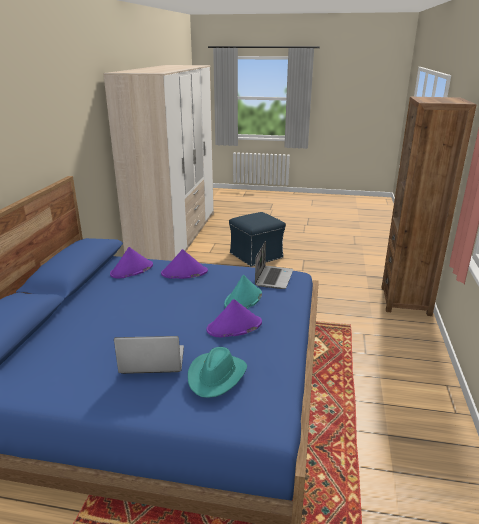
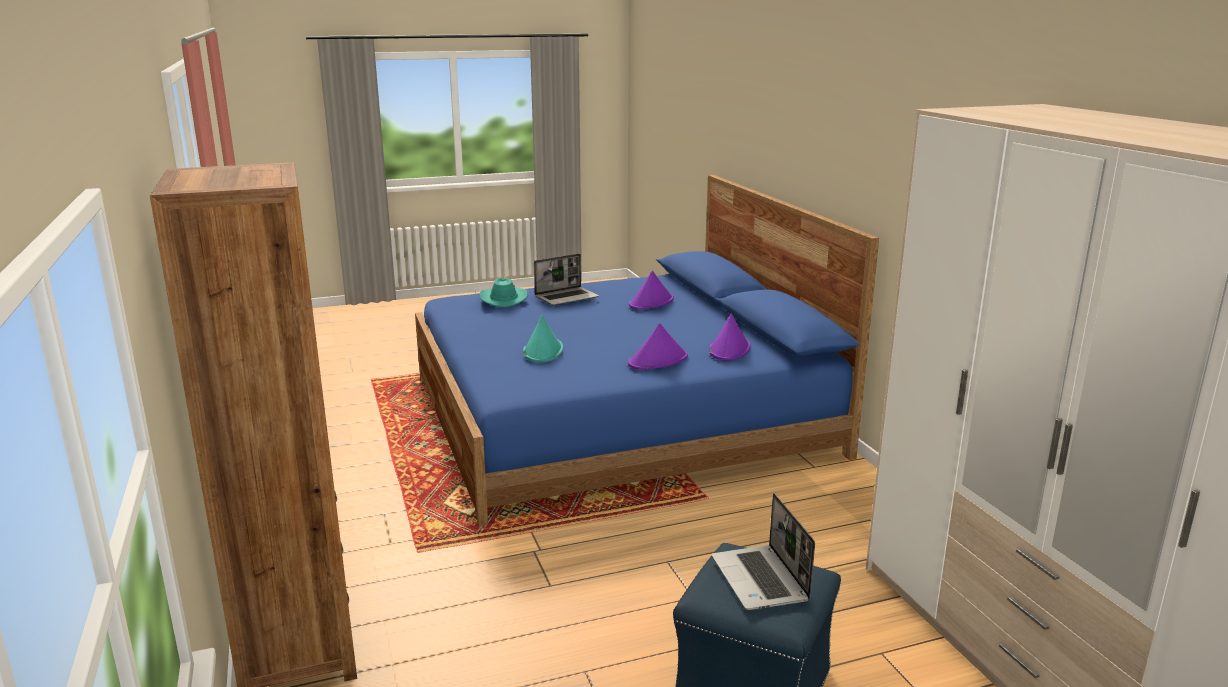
camera: 150 degrees right, 5 degrees down
(234, 327) = (525, 328): purple hat -> purple hat (651, 302)
(273, 278) = (529, 380): laptop -> laptop (761, 580)

